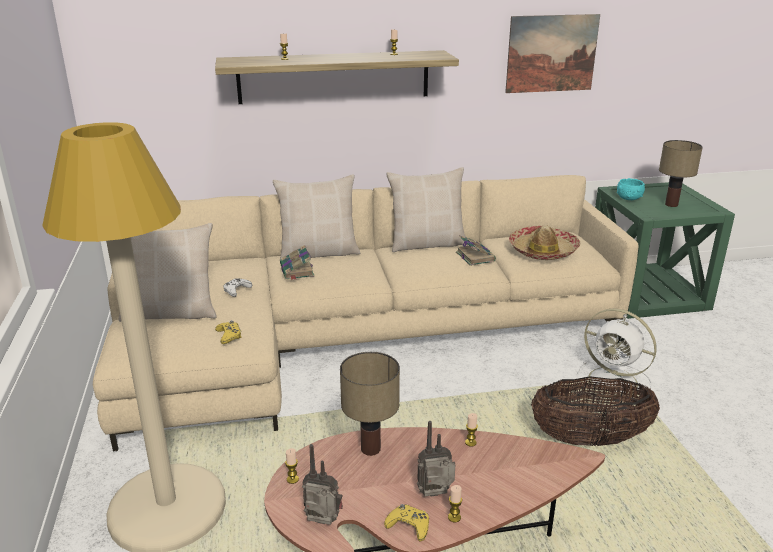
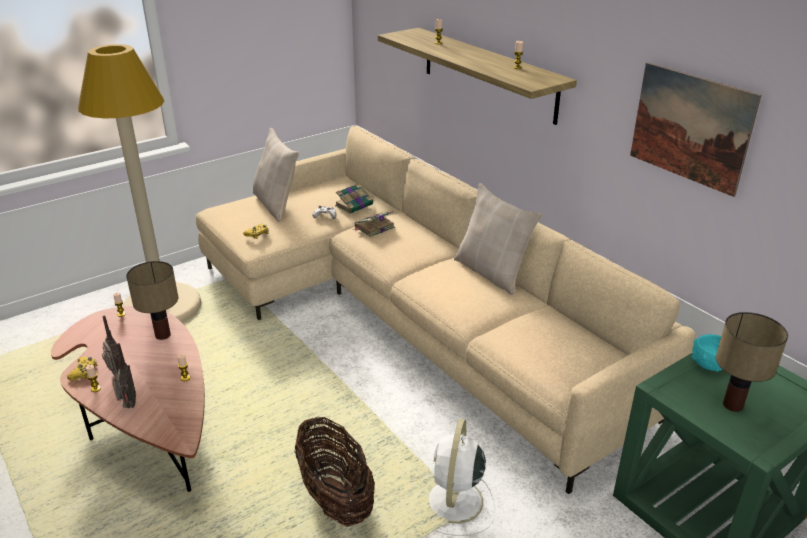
camera: 65 degrees right, 5 degrees up
(319, 253) = (421, 228): beige pillow -> none
(322, 524) = (80, 338): radio -> radio (128, 406)
(474, 256) = (482, 303): book -> book (355, 205)
(543, 251) = (539, 343): hat -> none

